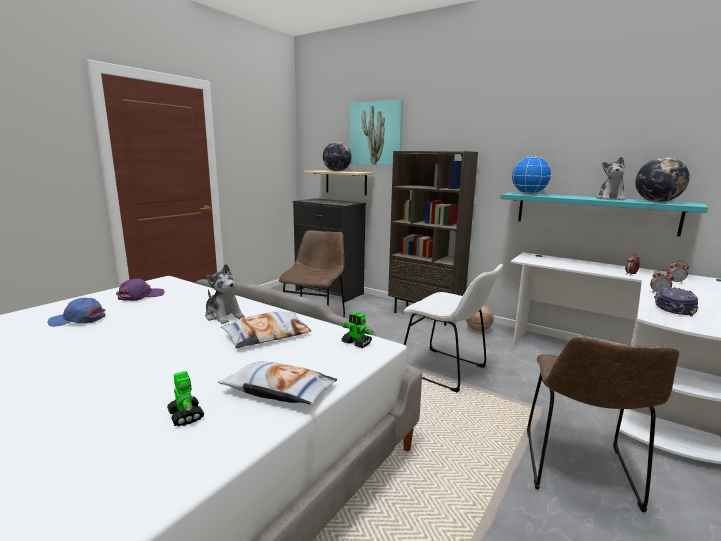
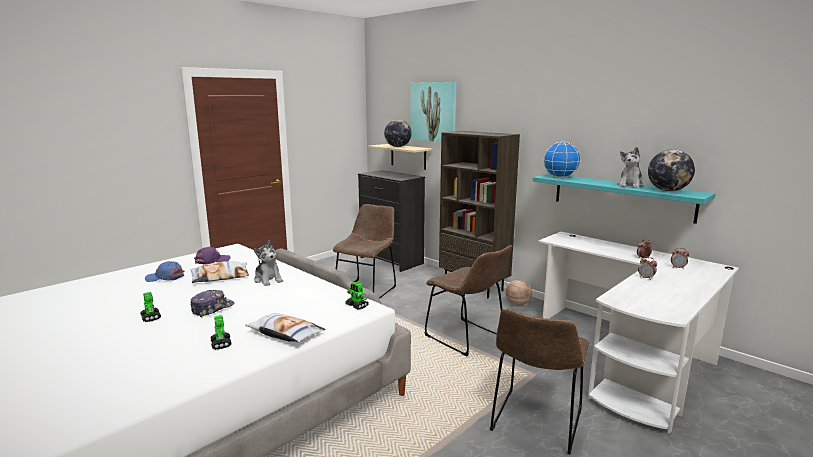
camera: 10 degrees right, 0 degrees up
(62, 379) = (151, 317): none -> toy robot
(267, 335) = (294, 296): pillow -> pillow (220, 277)
(447, 371) = (467, 338): white chair -> brown chair
(673, 308) = (641, 292): cap -> cap (212, 308)

